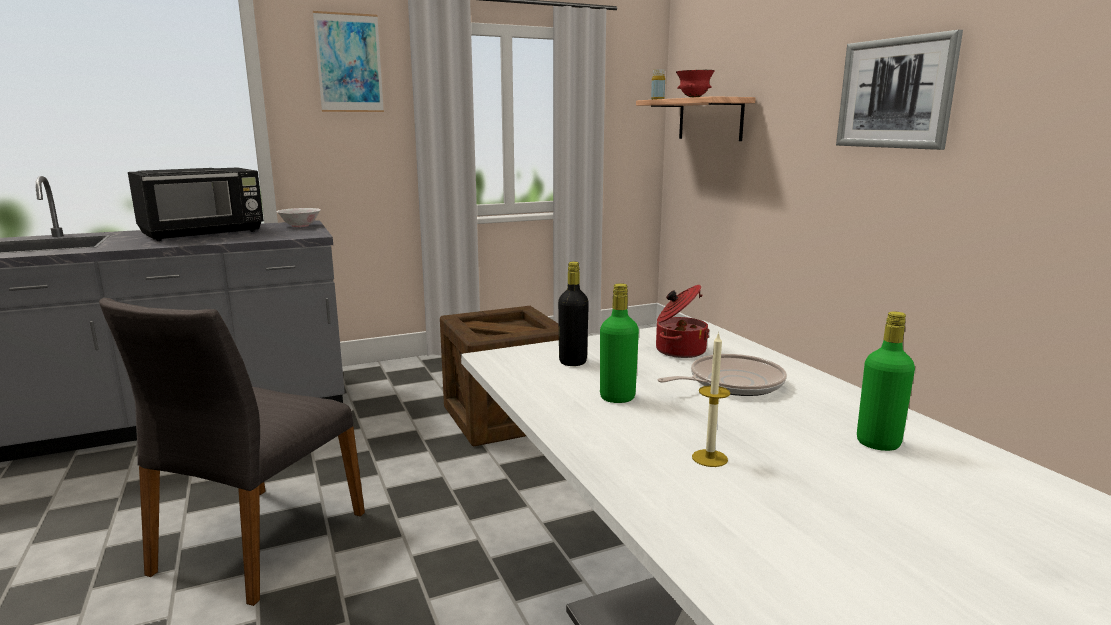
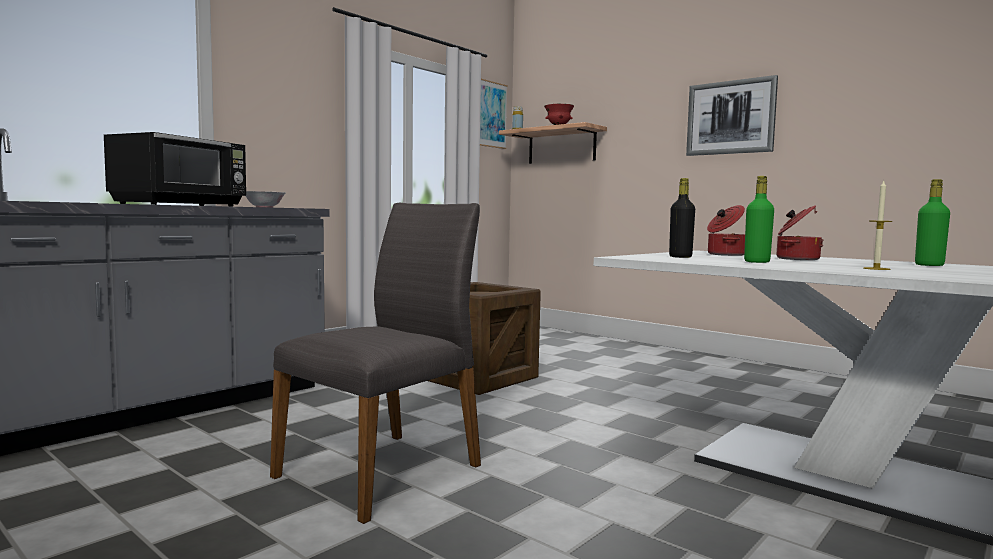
camera: 25 degrees left, 10 degrees down
(257, 542) = (383, 471): grey chair -> grey chair turned 135 degrees counterclockwise
(349, 63) = (288, 66): picture -> picture (492, 114)
(731, 383) = (796, 259): frying pan -> cooking pot

